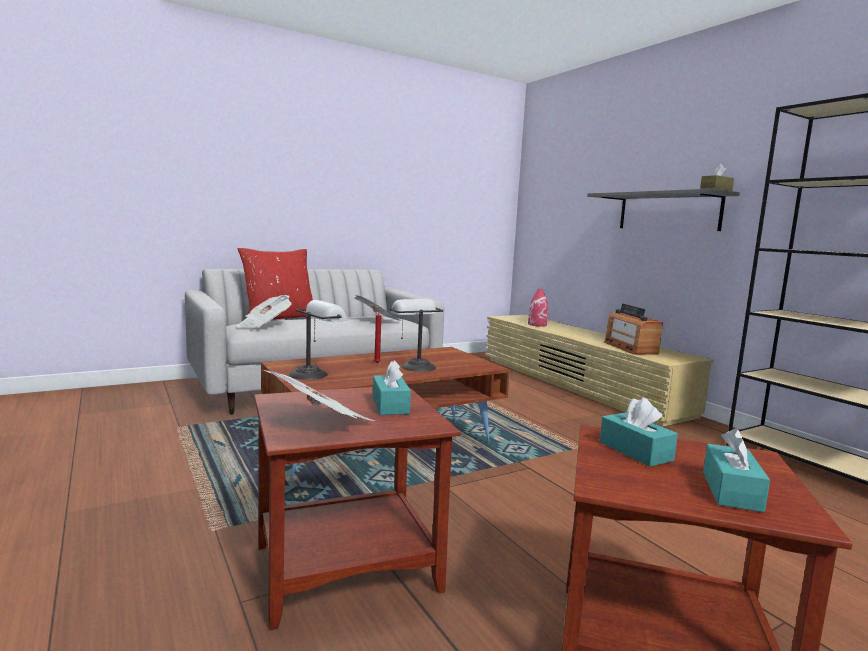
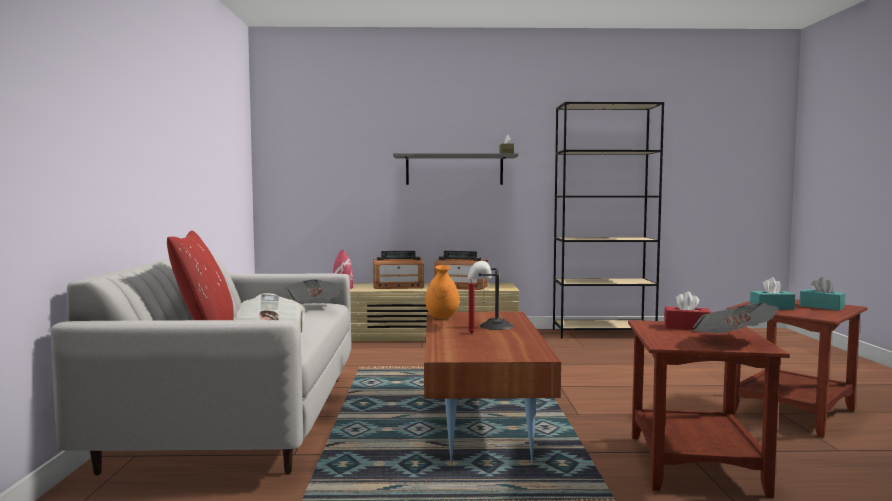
camera: 60 degrees left, 5 degrees down
(315, 373) = (492, 350): table lamp -> none
(390, 405) = (686, 327): turquoise tissue box -> red tissue box
(430, 351) = (442, 317): none -> orange vase
(580, 334) = (398, 287): none -> radio

